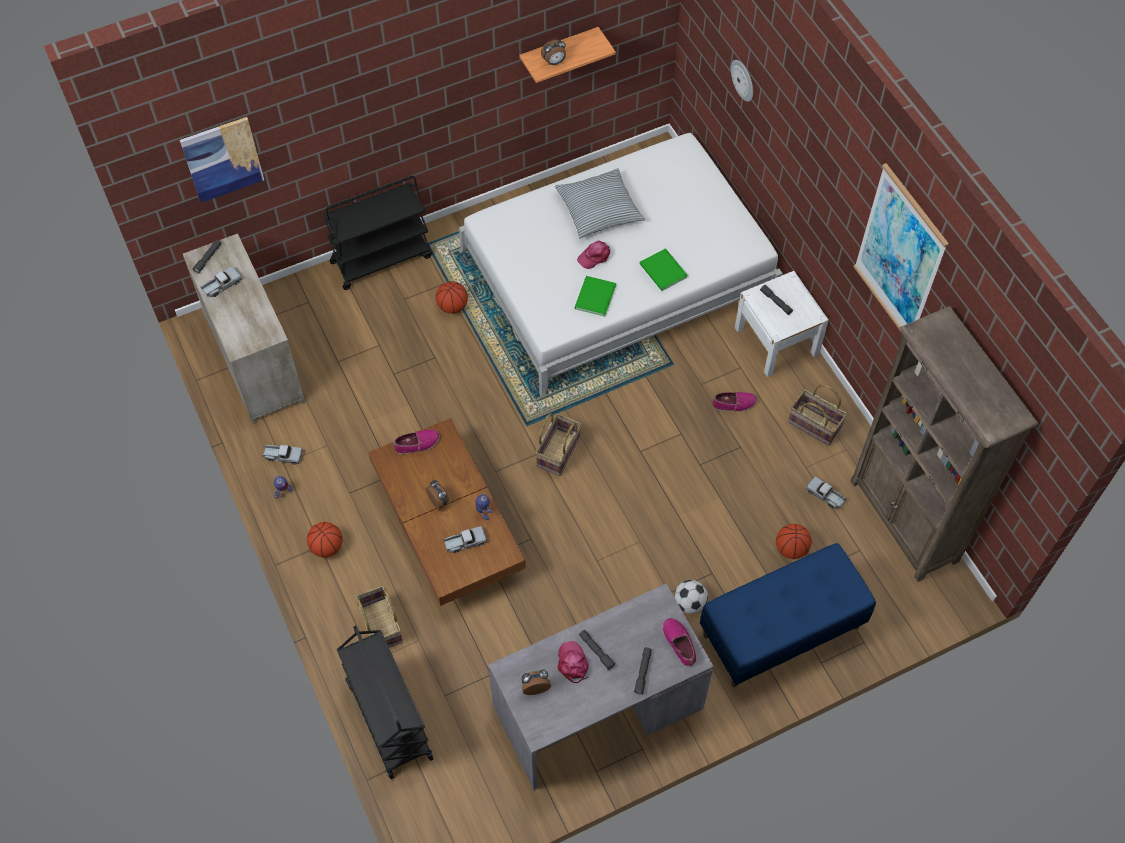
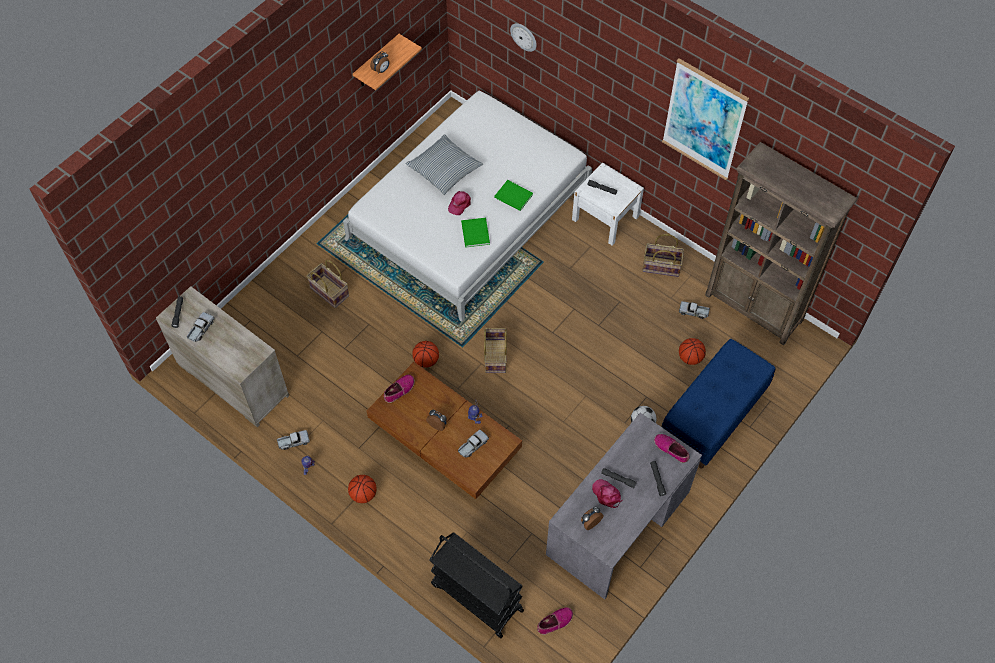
camera: 25 degrees left, 0 degrees up
(222, 159) = (169, 231): picture -> none
(380, 625) = (433, 533): basket -> basket (328, 292)
(382, 259) = (289, 267): black cart -> none
(452, 307) = (361, 282): basketball -> basketball (426, 360)
(733, 404) = (599, 273): shoe -> shoe (554, 622)

